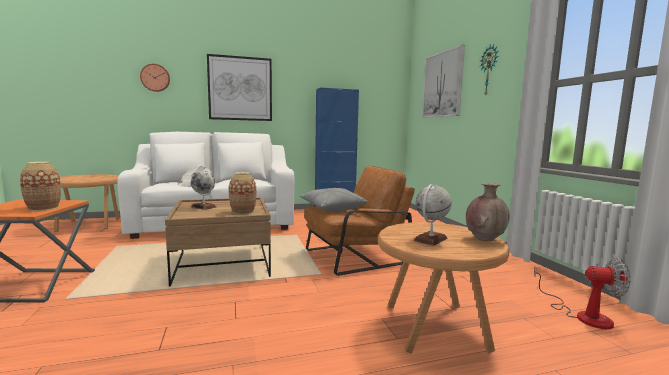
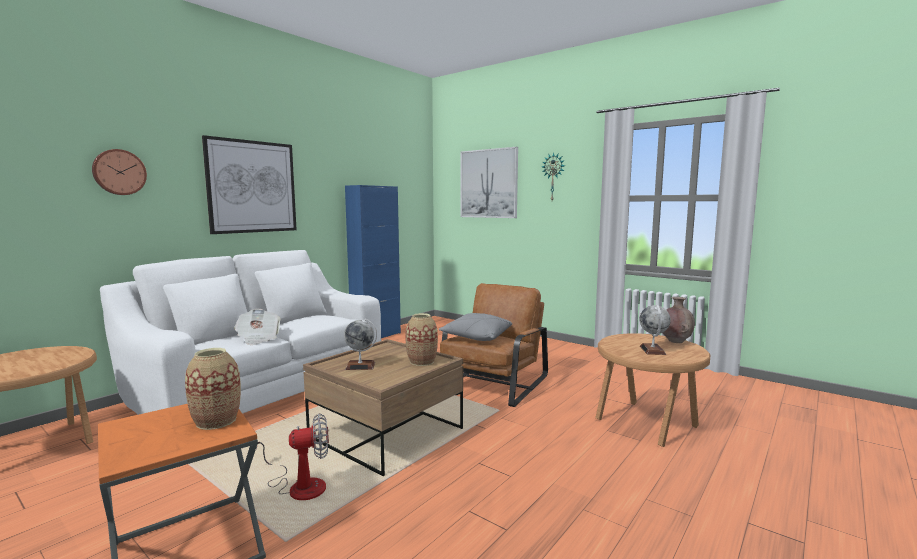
camera: 35 degrees left, 0 degrees up
(583, 315) = (696, 384): fan -> fan (299, 486)

